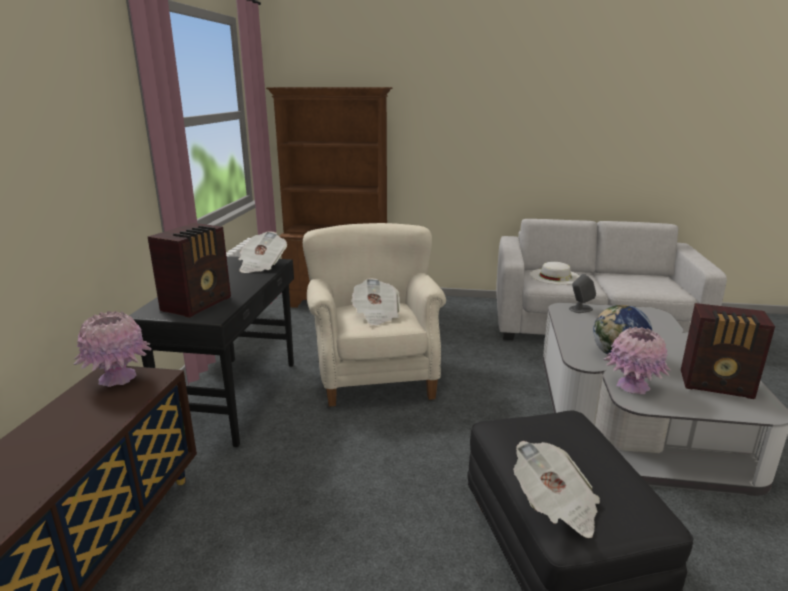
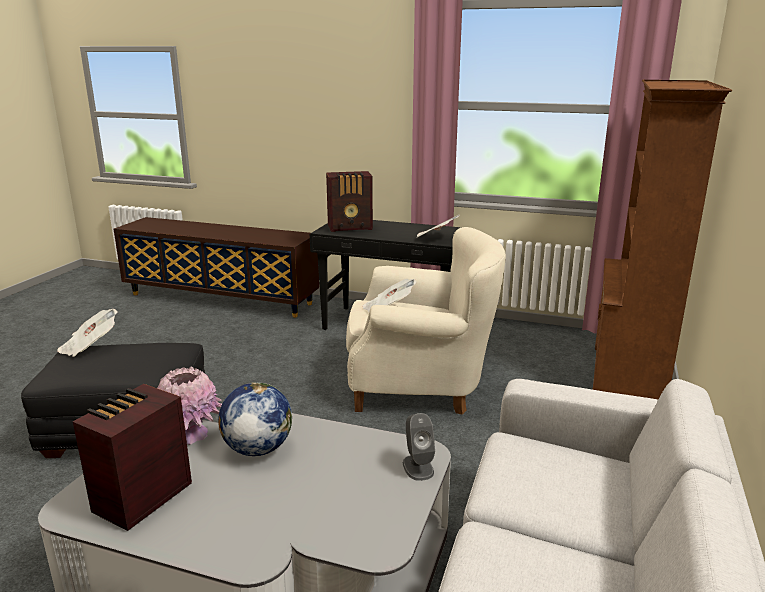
camera: 100 degrees right, 0 degrees up
(118, 378) = (295, 237): pink vase -> none
(198, 304) = (351, 227): radio -> radio turned 45 degrees counterclockwise
(555, 276) = (561, 470): white hat -> none

